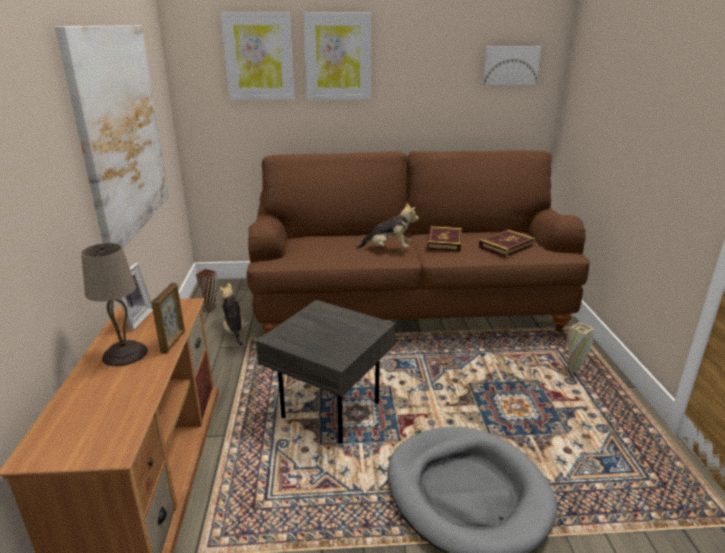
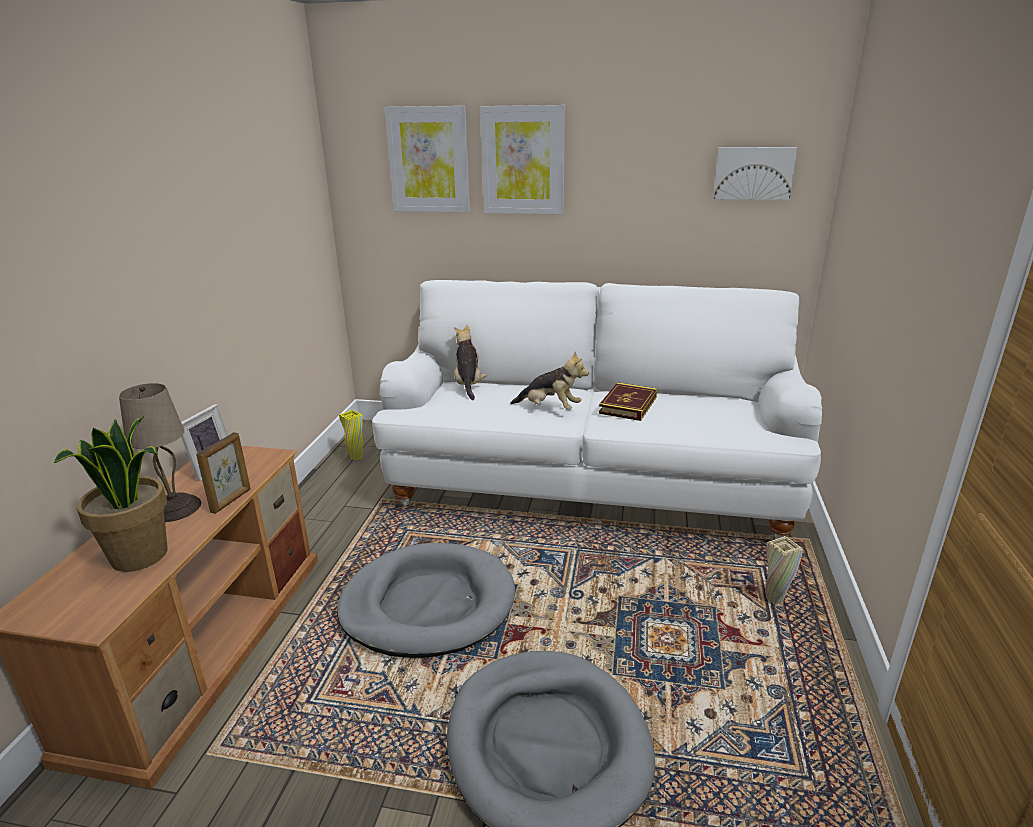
camera: 15 degrees right, 0 degrees up
(119, 394) = (140, 556): none -> potted plant
(121, 132) = (233, 251): picture -> none
(211, 309) = (356, 458): brown vase -> yellow vase
(235, 331) = (370, 487): plush toy -> plush toy (468, 385)
(327, 411) = (428, 604): grey side table -> grey dog bed
(408, 306) = (590, 481): brown sofa -> white sofa
(506, 246) = (708, 419): book -> none

